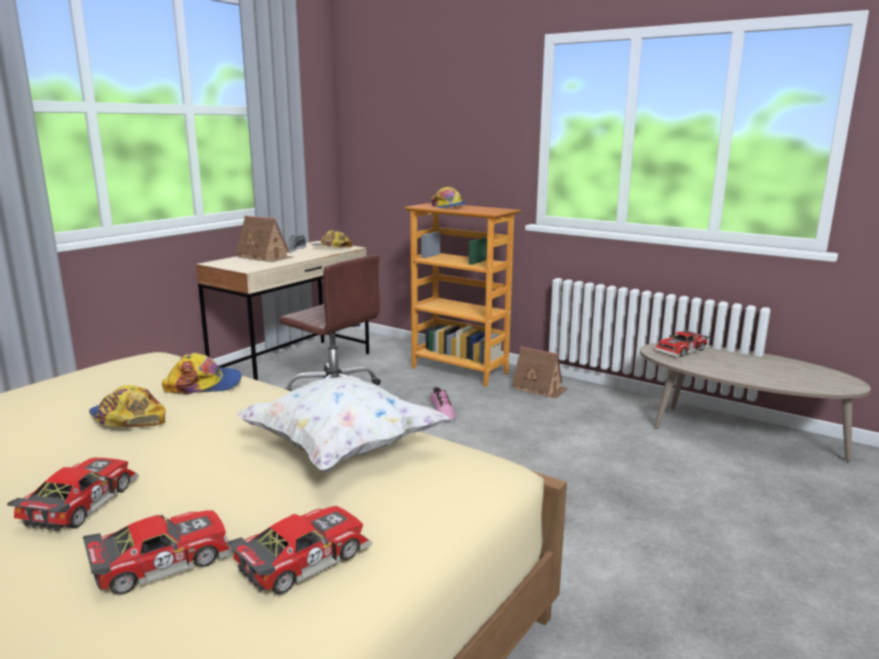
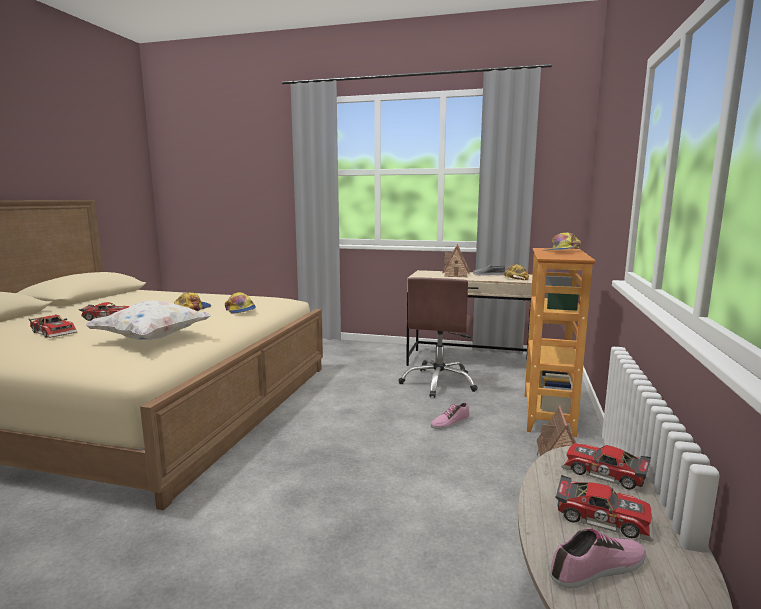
camera: 70 degrees right, 5 degrees down
(301, 558) = (42, 347): toy car -> toy car (602, 516)
(785, 376) = (598, 568): none -> shoe

